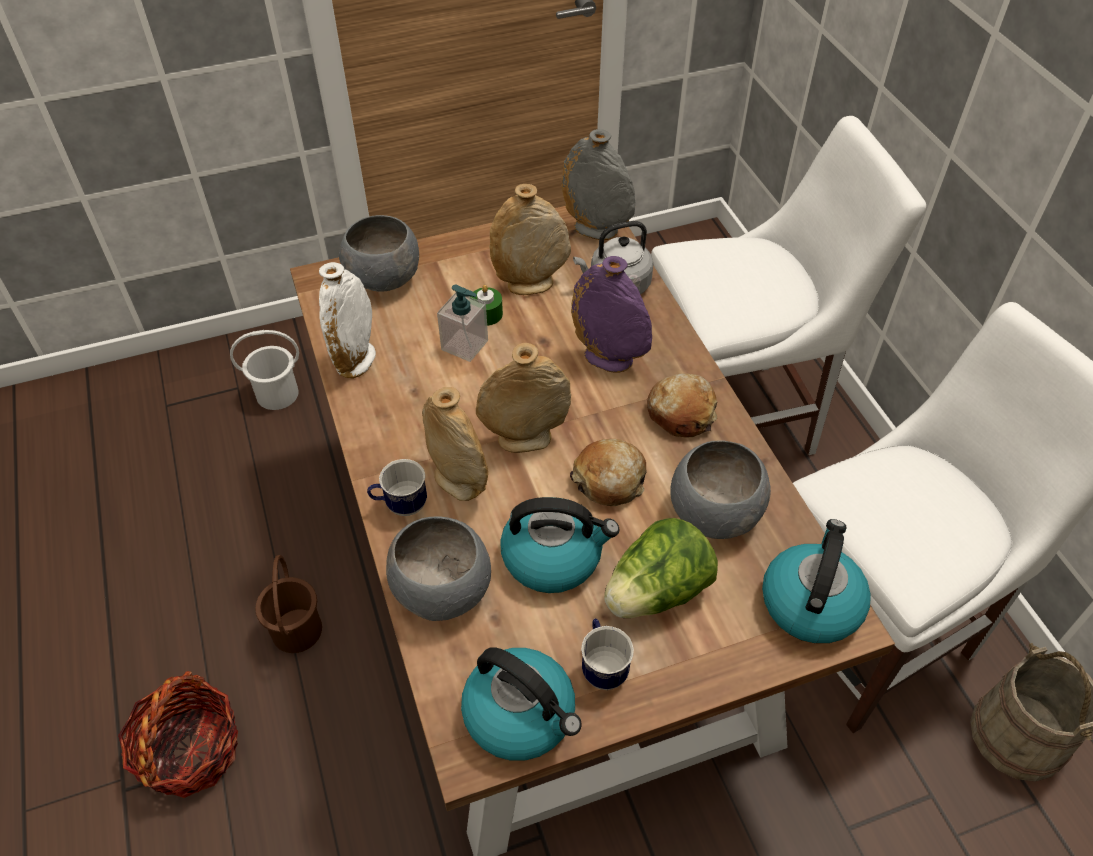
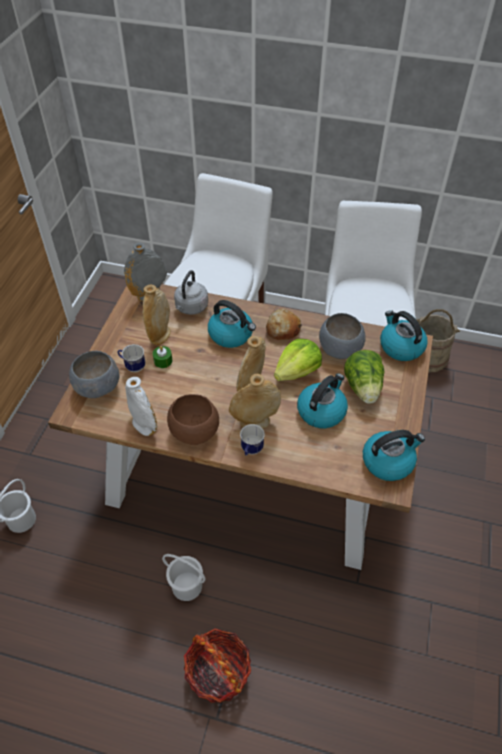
camera: 55 degrees left, 0 degrees up
(296, 630) = (187, 586): brown bucket -> white bucket
(386, 420) = (195, 431): none -> brown bowl
(443, 590) = (309, 457): grey bowl -> none
(465, 345) = (175, 379): soap dispenser -> none
(602, 666) = (384, 423): mug -> mug (133, 366)
(608, 359) = (231, 335): purple vase -> kettle
(609, 480) = (297, 371): bread -> lettuce

